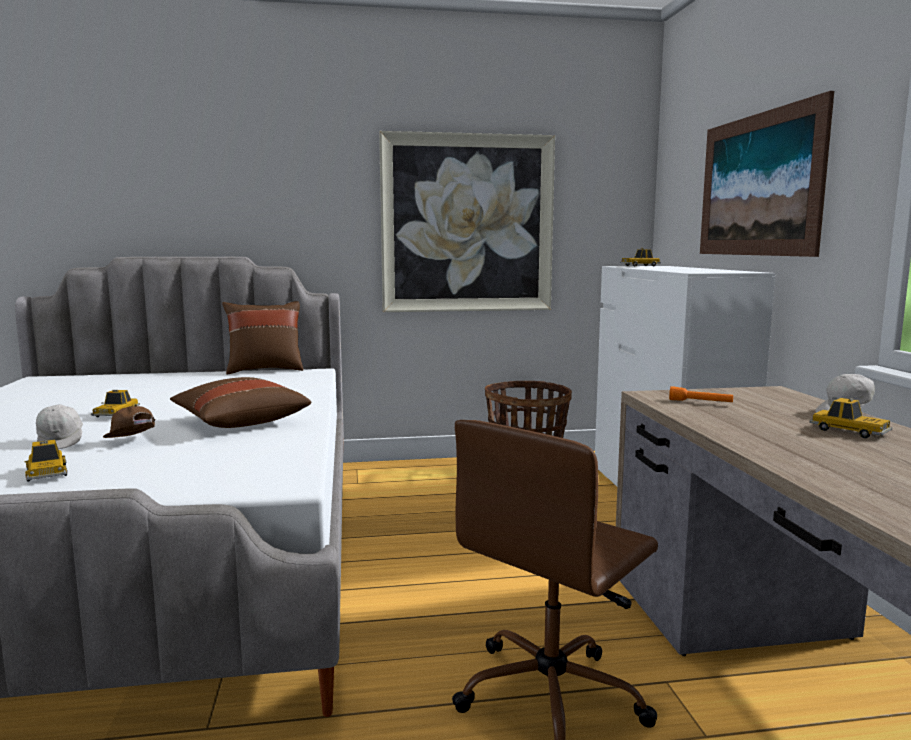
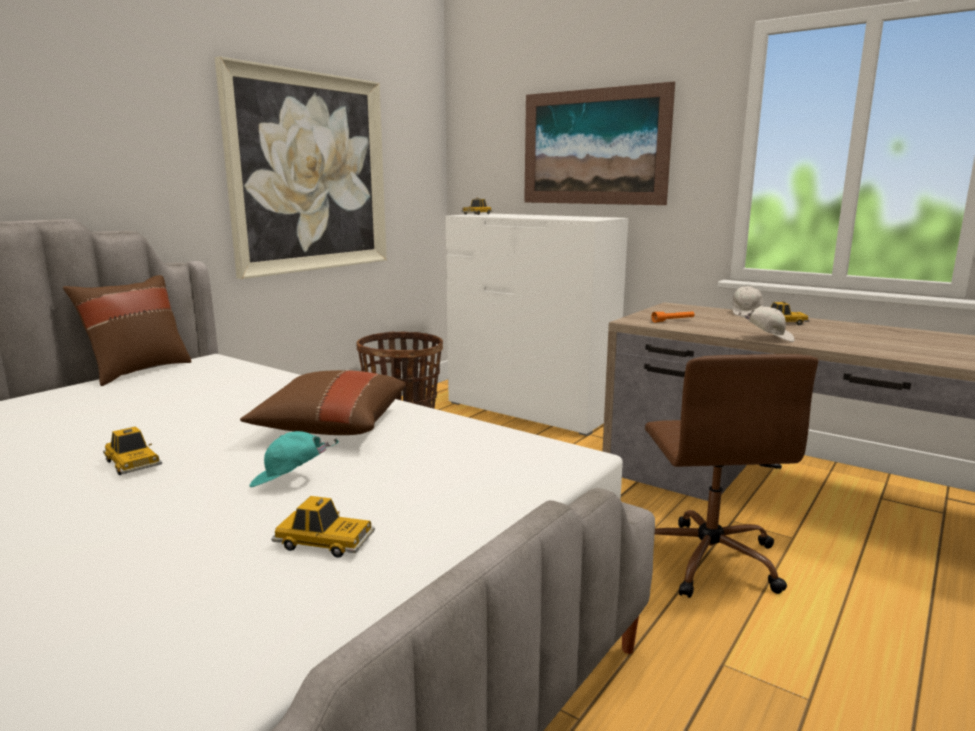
camera: 45 degrees left, 5 degrees up
(61, 442) = (196, 513): white cap -> white cap (768, 338)
(131, 442) = (290, 481): brown cap -> turquoise cap

